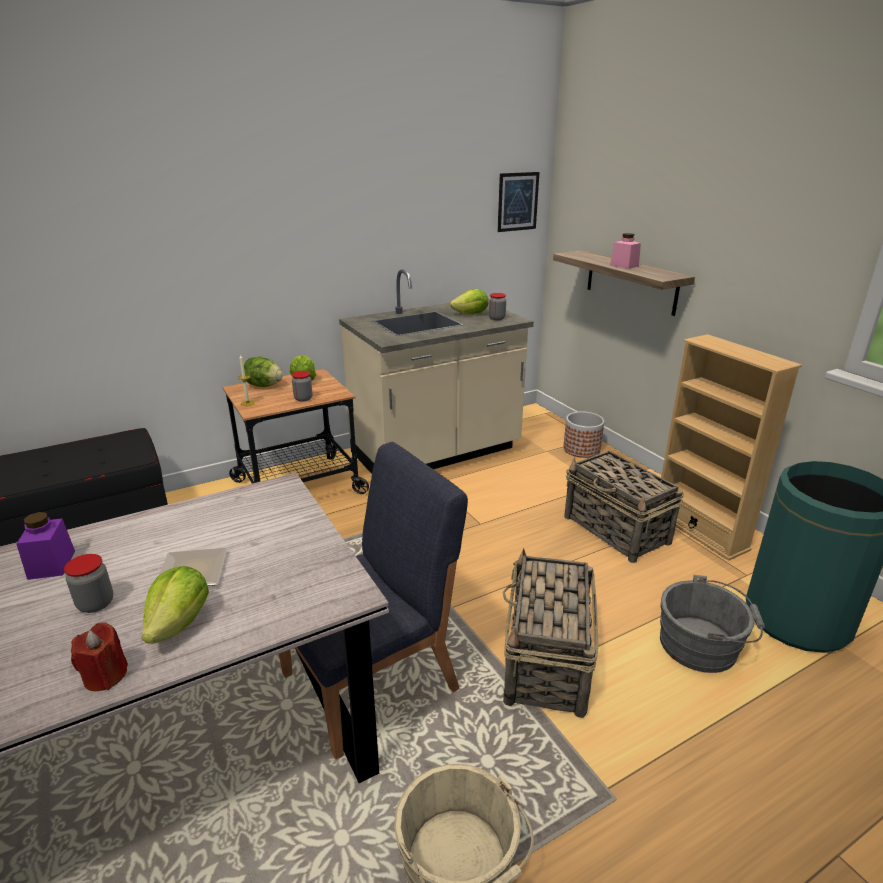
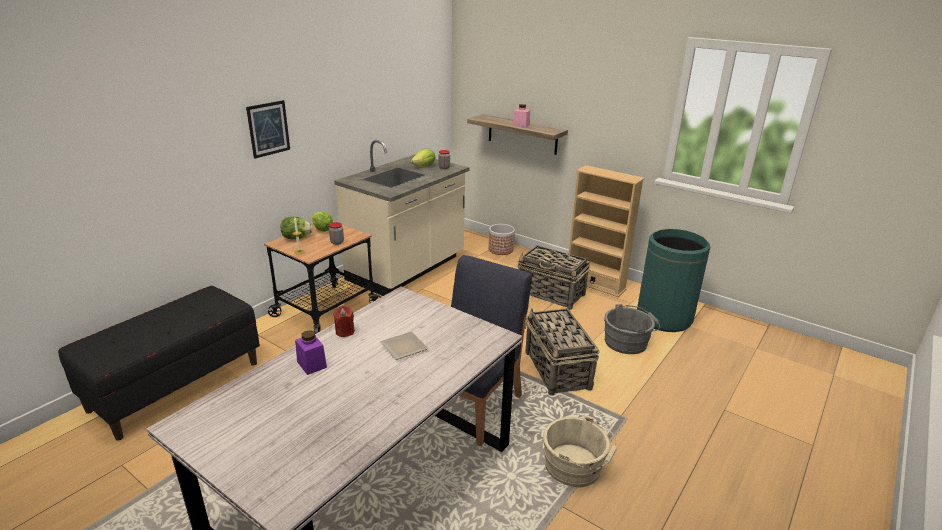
camera: 25 degrees left, 0 degrees up
(96, 604) = (367, 374): jar -> none
(105, 676) = (417, 400): red candle -> red candle (345, 331)
(180, 623) = (427, 370): lettuce -> none
(517, 202) = (433, 83): picture -> picture (268, 129)

